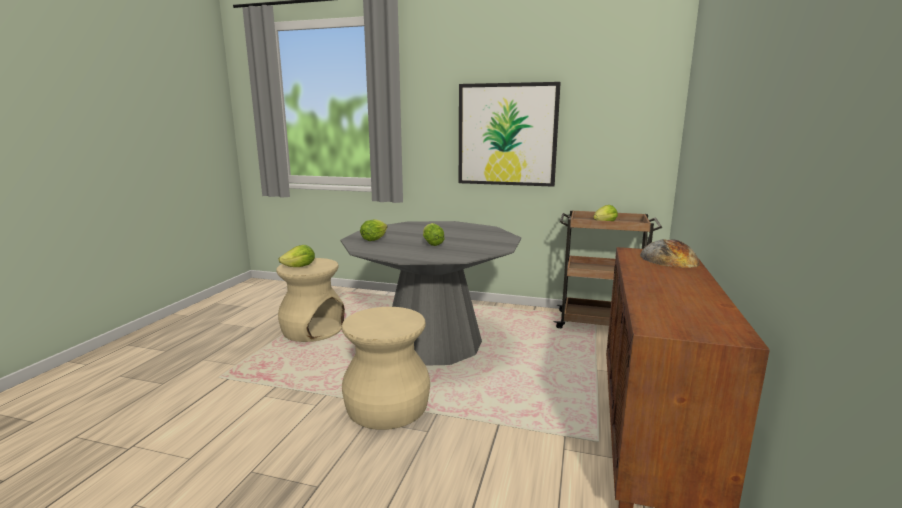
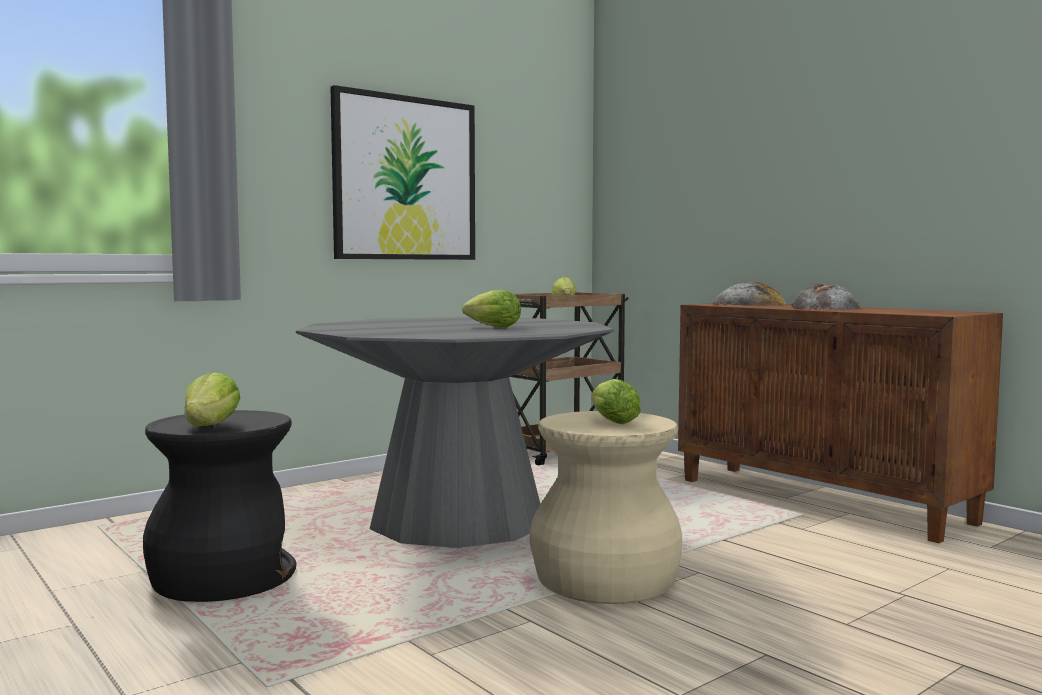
camera: 55 degrees left, 10 degrees down
(312, 330) = (222, 578): beige stool -> black stool
(375, 239) = (397, 332): lettuce -> lettuce (611, 421)
(672, 282) = (824, 307): none -> bread

